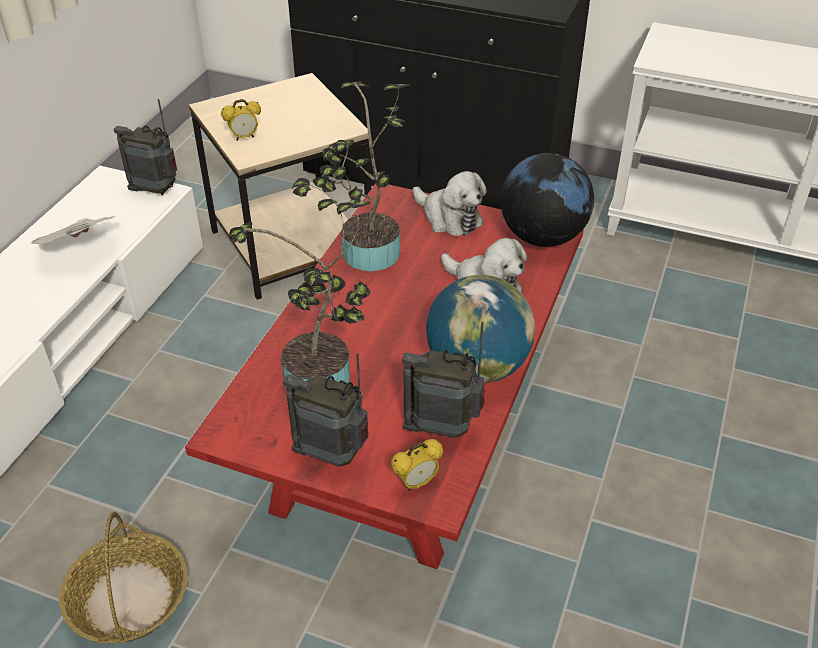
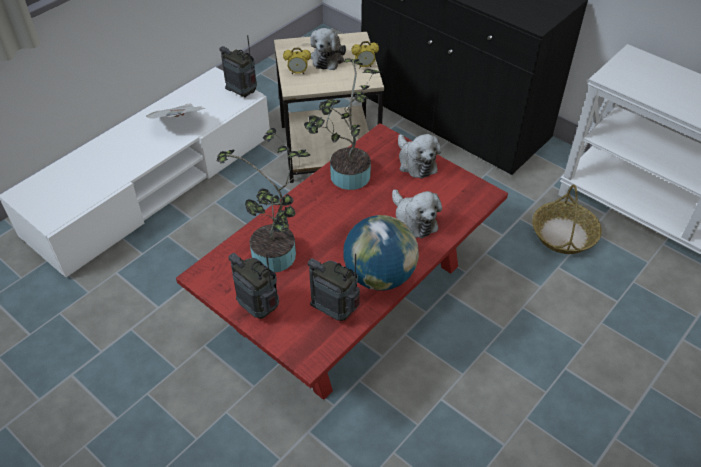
camera: 20 degrees right, 5 degrees up
(128, 598) = (134, 358): basket -> basket (563, 234)
(276, 111) = (328, 57): none -> plush toy
(416, 483) = (301, 343): alarm clock -> alarm clock (364, 66)
(542, 237) = (474, 193): globe -> none

